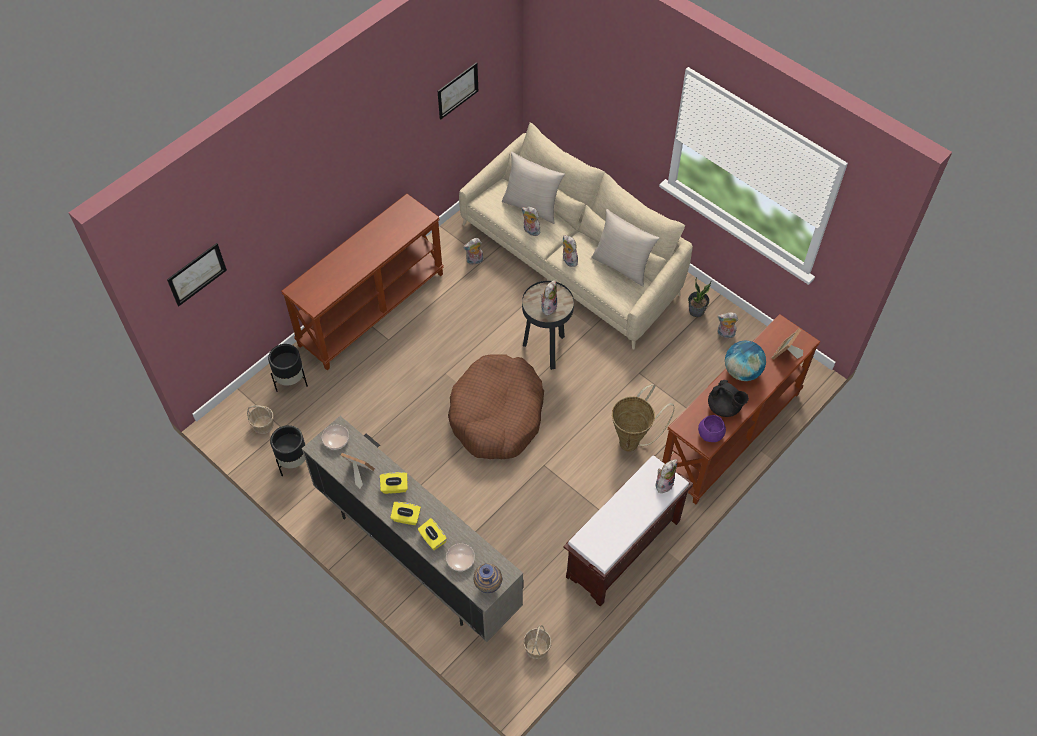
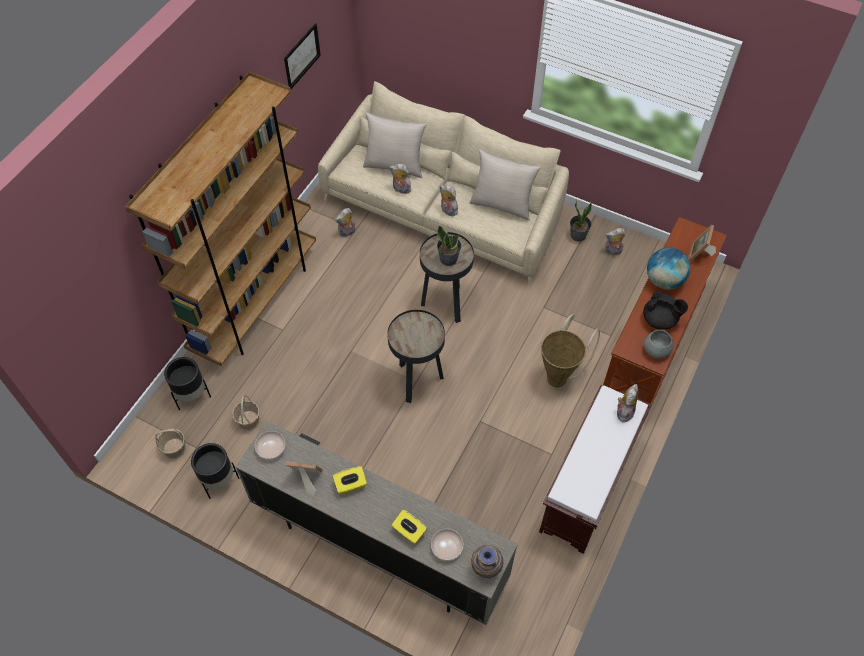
camera: 15 degrees left, 0 degrees up
(197, 274) = (72, 300): picture -> none
(371, 308) = (255, 302): brown console table -> brown bookcase
(406, 518) = (373, 515): yellow tissue box -> none
(497, 415) = (417, 381): brown dog bed -> black side table
(536, 648) = (533, 615): basket -> basket (248, 421)
(548, 306) = (448, 258): plush toy -> potted plant
(710, 434) = (656, 350): purple bowl -> grey bowl

